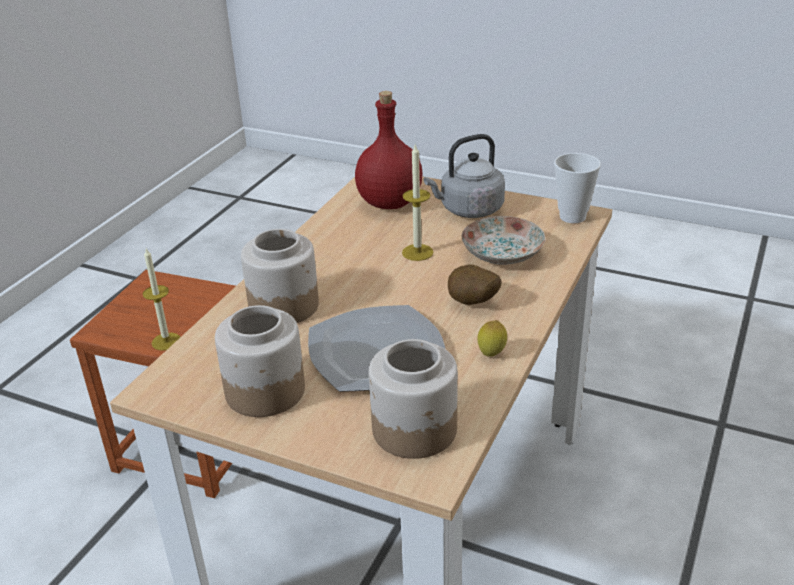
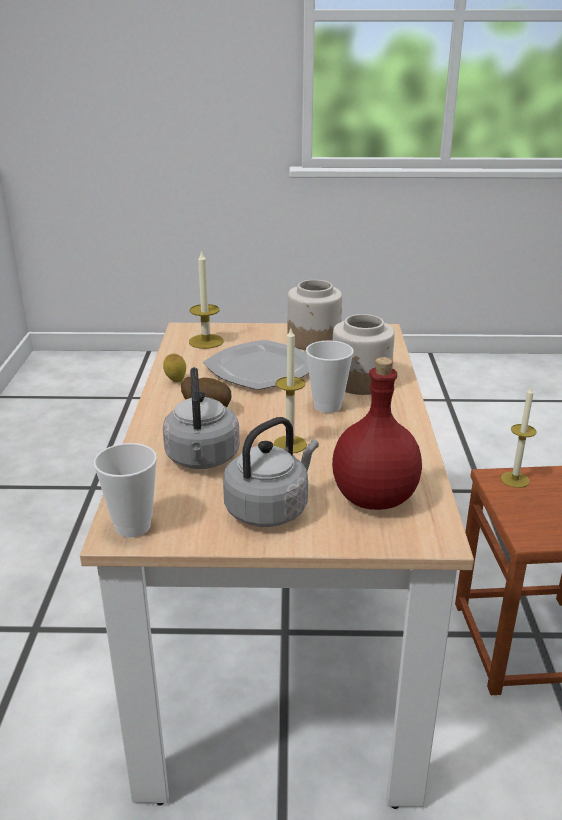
camera: 155 degrees right, 5 degrees down
(349, 283) = (327, 406): none -> cup
(415, 430) = (206, 341): jar -> candle
(501, 254) = (202, 459): plate -> grey kettle

